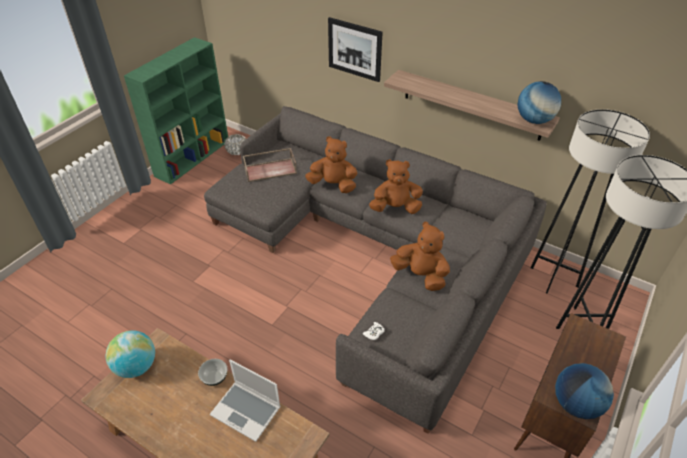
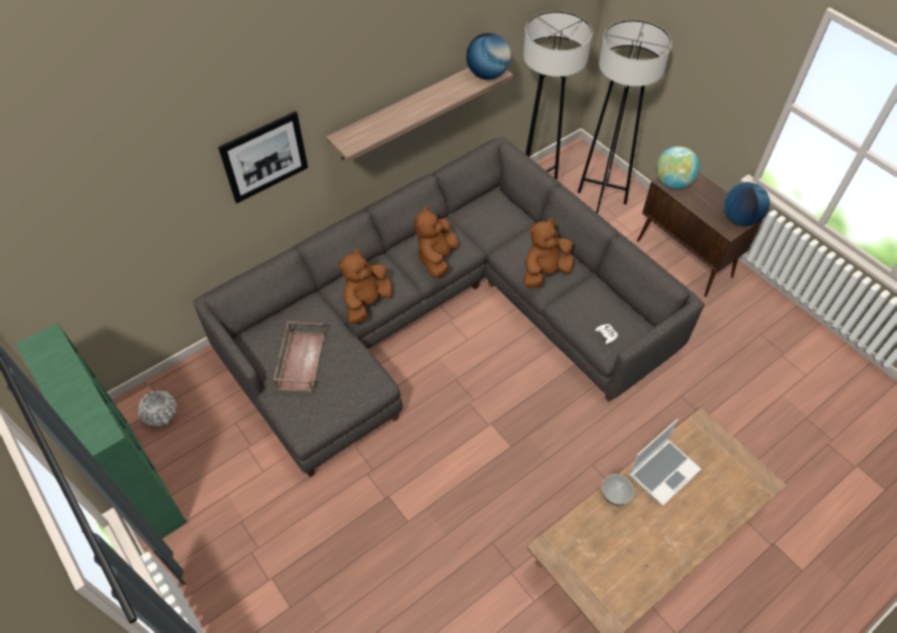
camera: 70 degrees left, 10 degrees up
(136, 366) = (579, 575): globe -> globe (672, 182)

